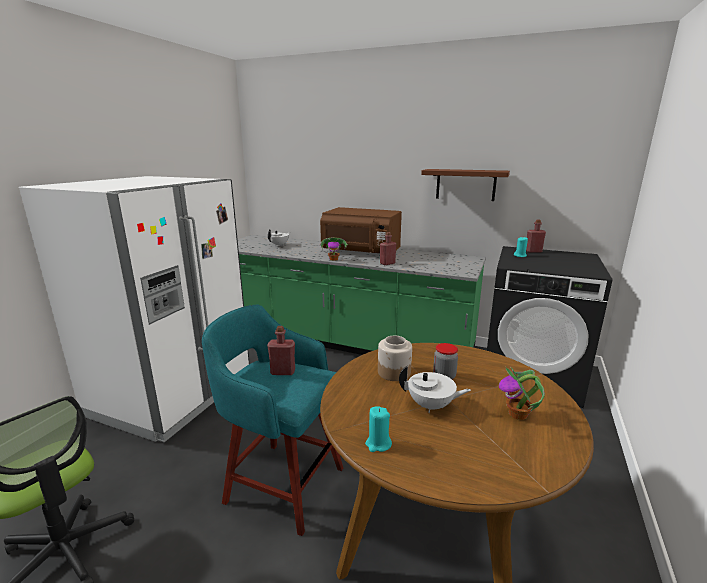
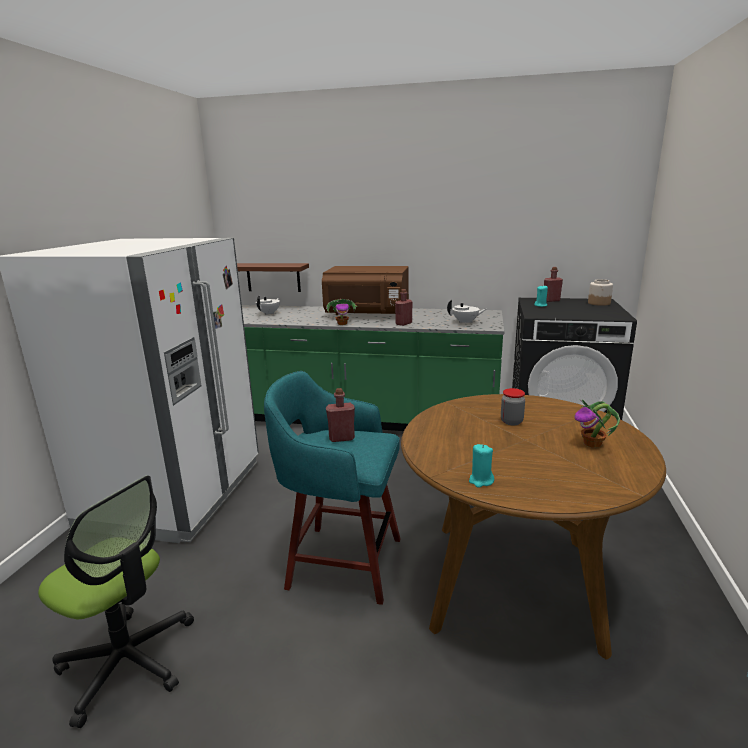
camera: 10 degrees left, 0 degrees up
(394, 372) = (462, 423): jar -> jar (599, 303)
(431, 406) = (512, 446): white teapot -> white teapot (465, 322)
(465, 184) = (475, 234): brown shelf -> brown shelf (273, 277)

